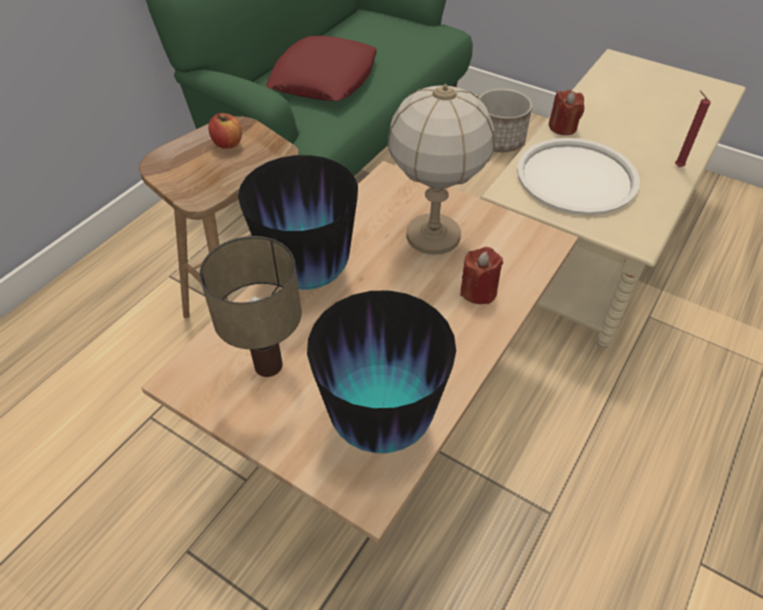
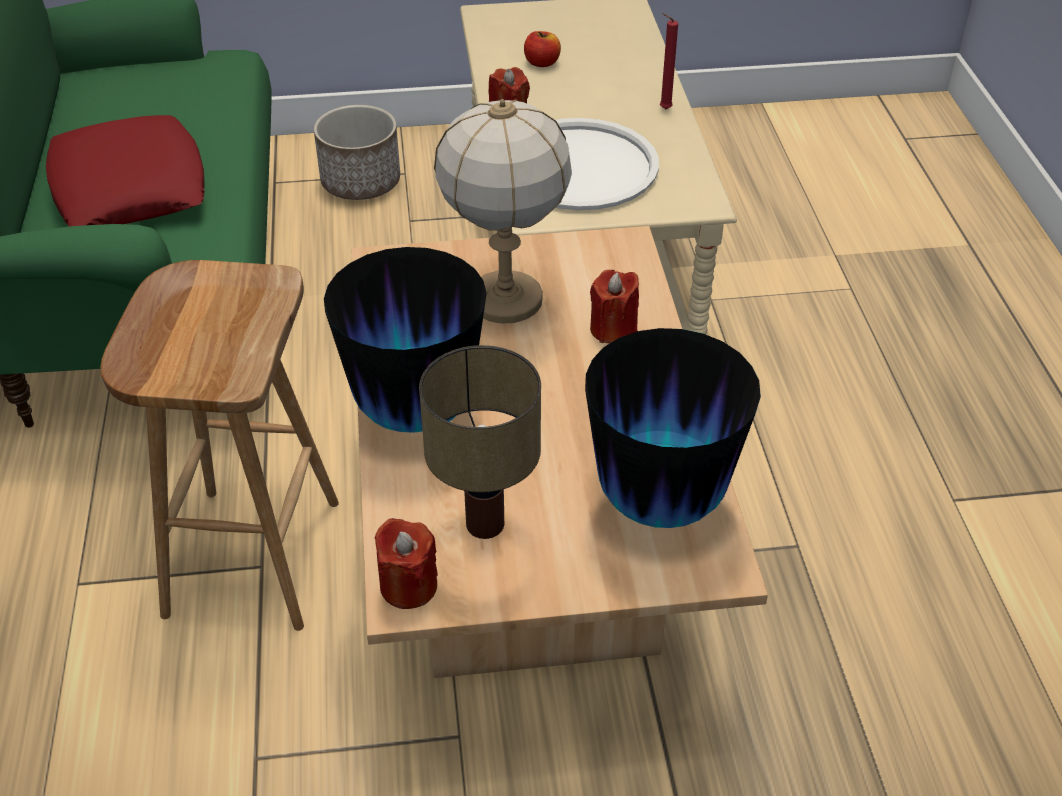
camera: 40 degrees left, 5 degrees down
(190, 374) = (408, 586): none -> red candle
(228, 143) = (193, 304): apple -> apple (542, 63)

